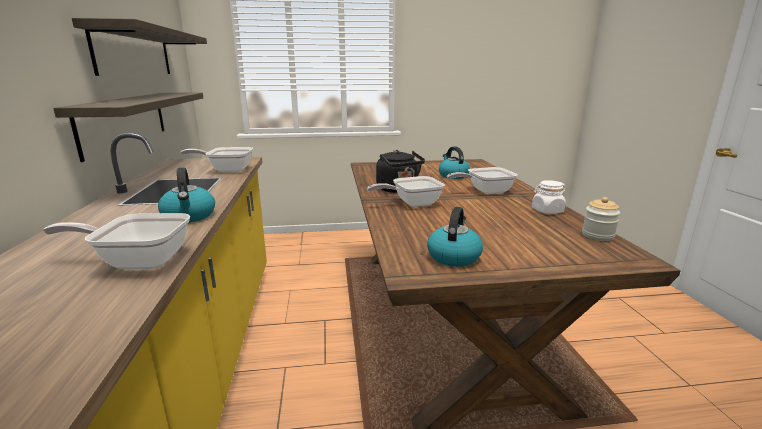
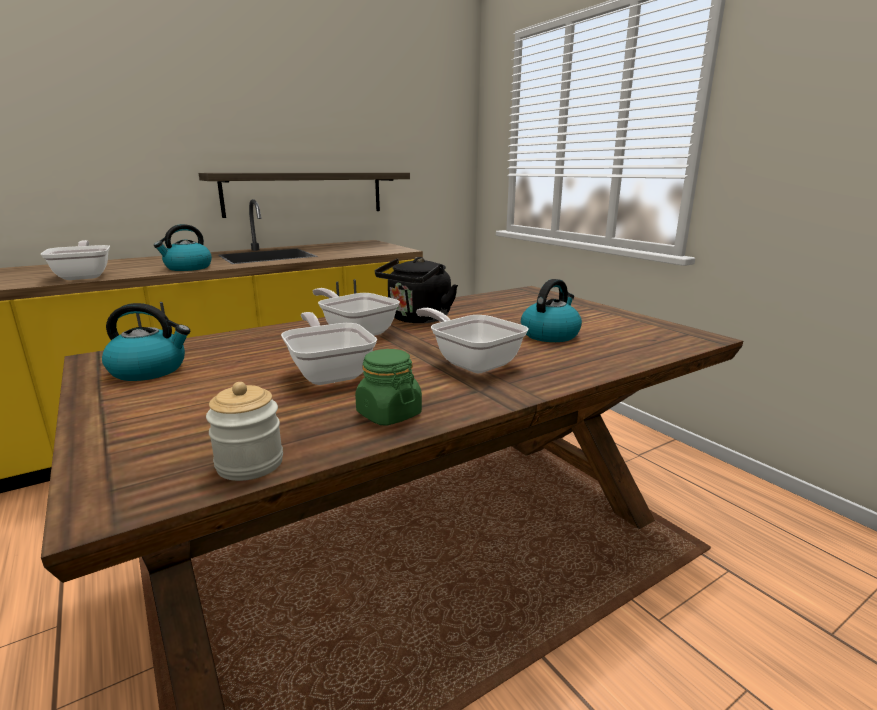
camera: 65 degrees right, 0 degrees up
(135, 52) = (345, 131): shelf -> none
(227, 170) = (348, 253): frying pan -> frying pan (329, 372)
(547, 211) = (388, 414): white jar -> green jar

